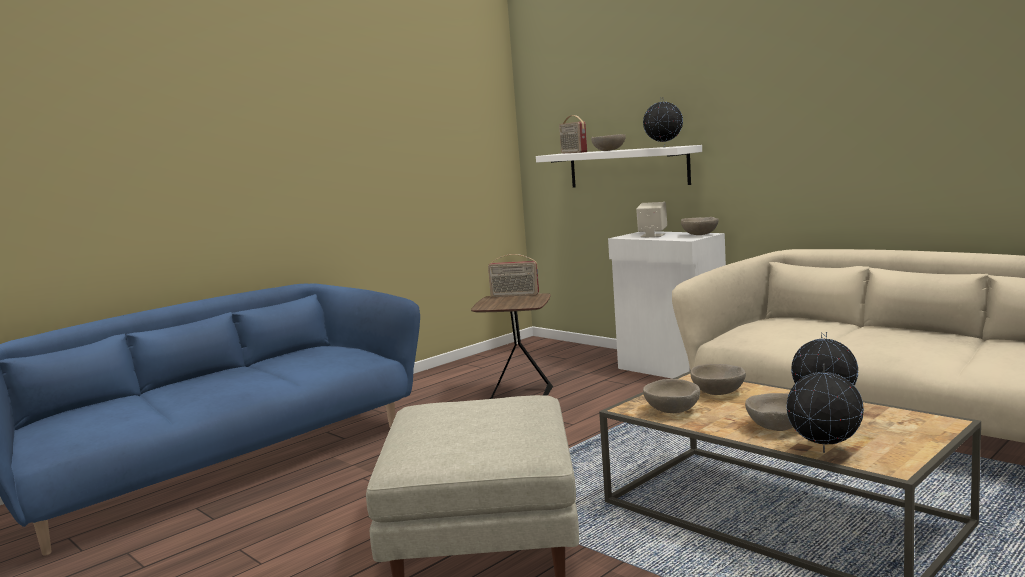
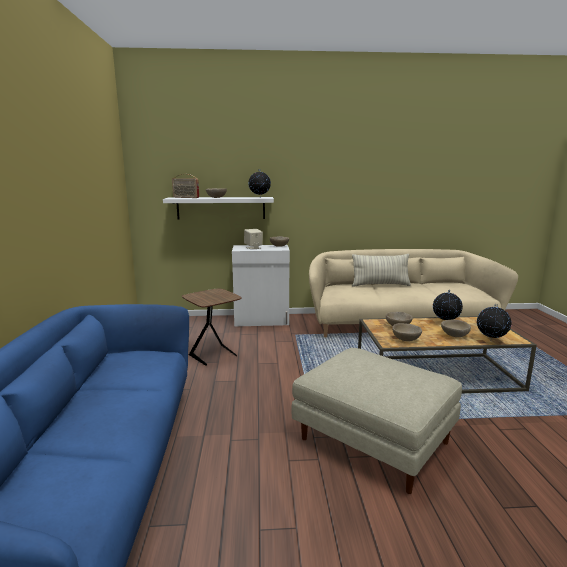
camera: 50 degrees left, 5 degrees up
(514, 295) = (201, 292): radio -> none
(866, 328) = (380, 285): none -> pillow

